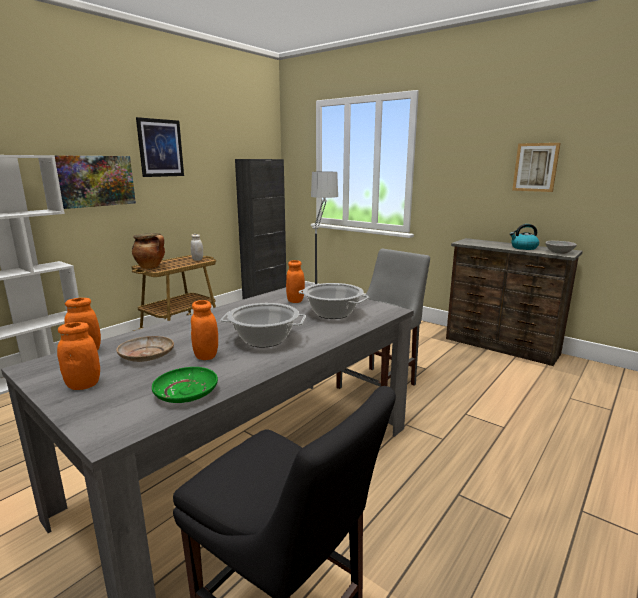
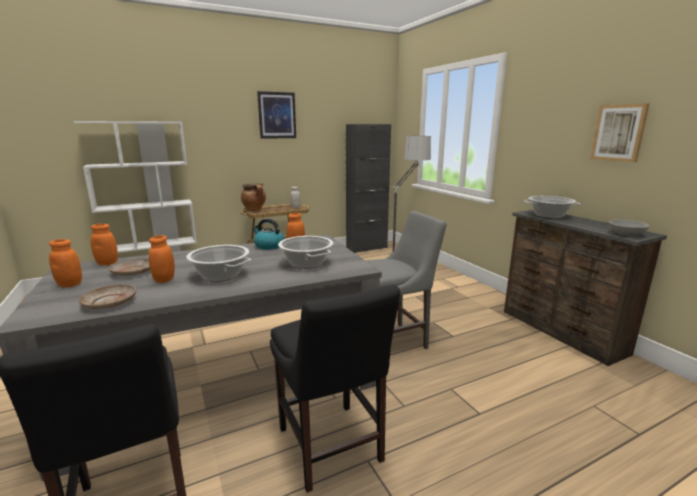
camera: 25 degrees right, 0 degrees up
(96, 181) = (222, 141): picture -> none
(186, 392) = (110, 303): green plate -> beige plate
(419, 495) = (331, 448): none -> black chair
(483, 243) = (548, 216): none -> cooking pot
(523, 248) = (589, 225): kettle -> kettle (268, 246)

